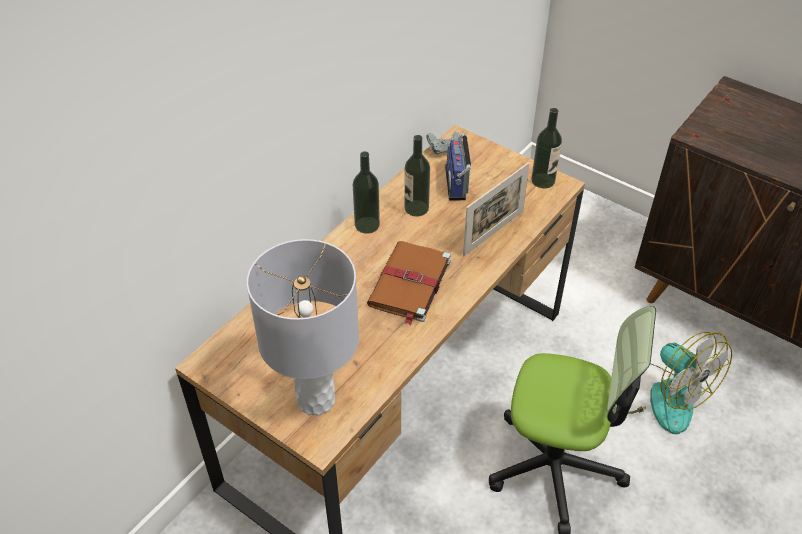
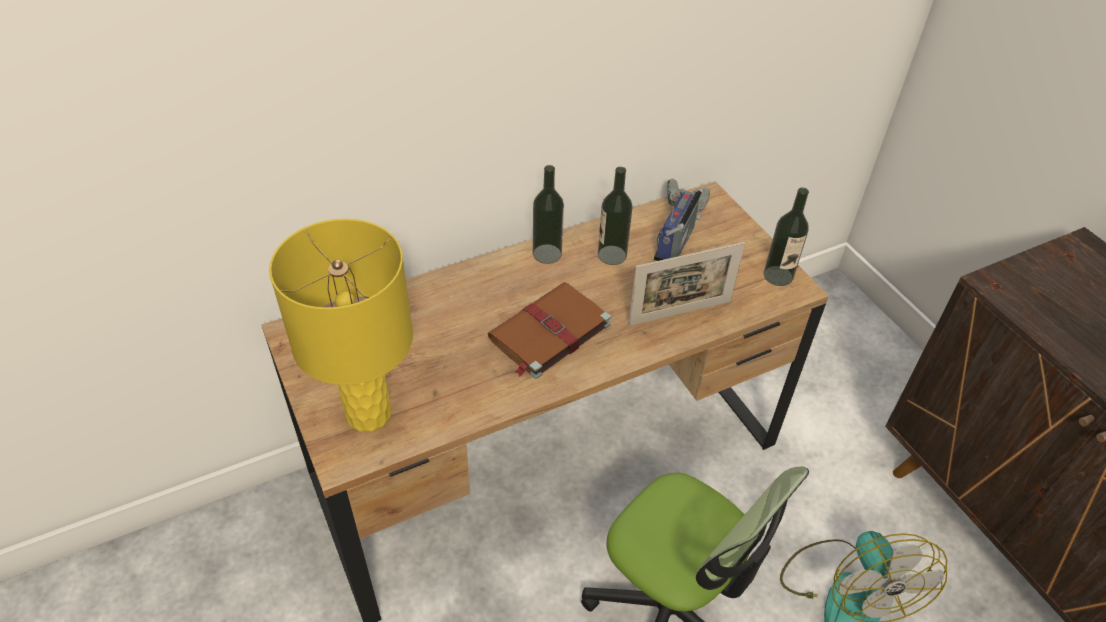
camera: 25 degrees right, 0 degrees up
(316, 400) = (368, 414): grey table lamp -> yellow table lamp

